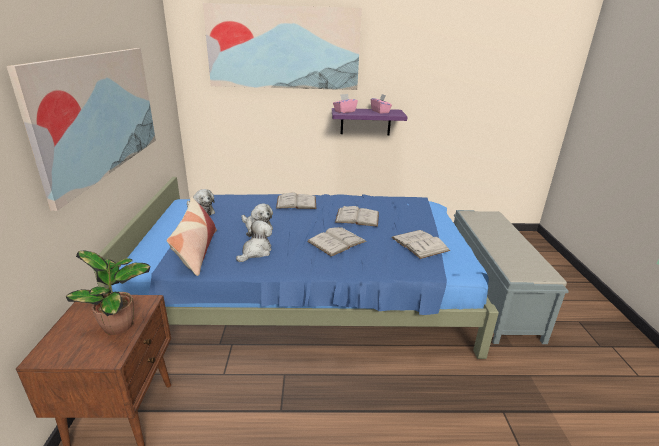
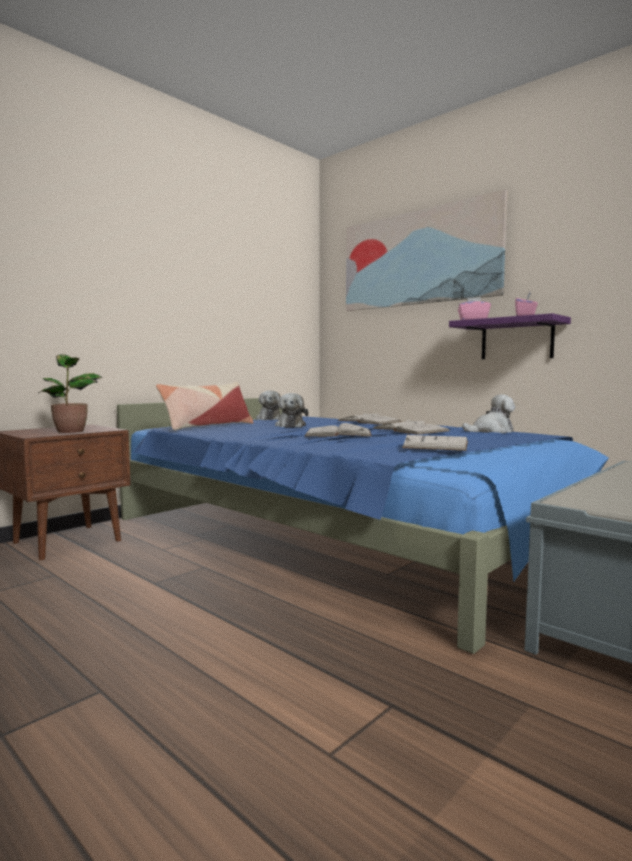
camera: 45 degrees right, 20 degrees down
(101, 114) = (181, 295): picture -> none
(256, 252) = (249, 430): plush toy -> plush toy (491, 431)

